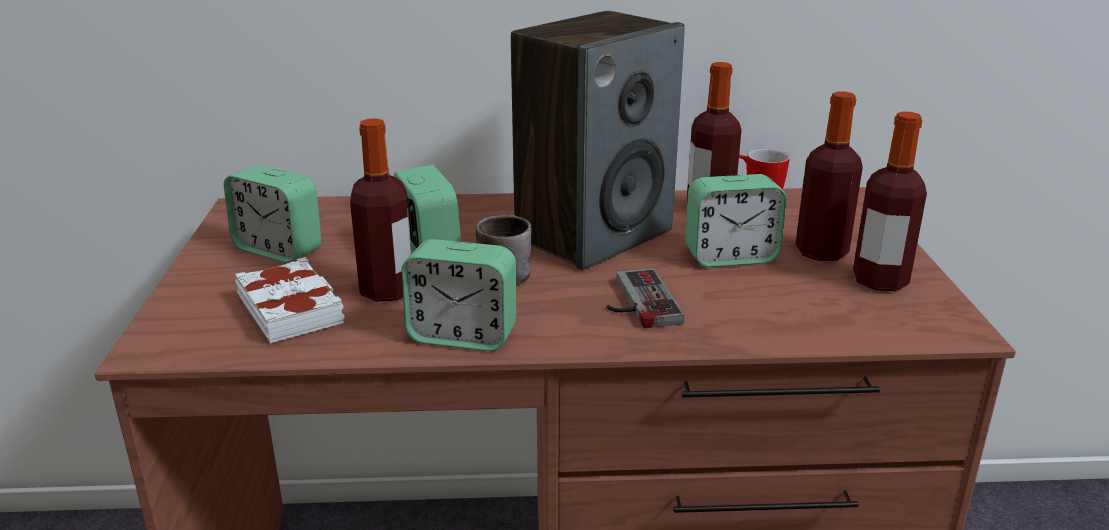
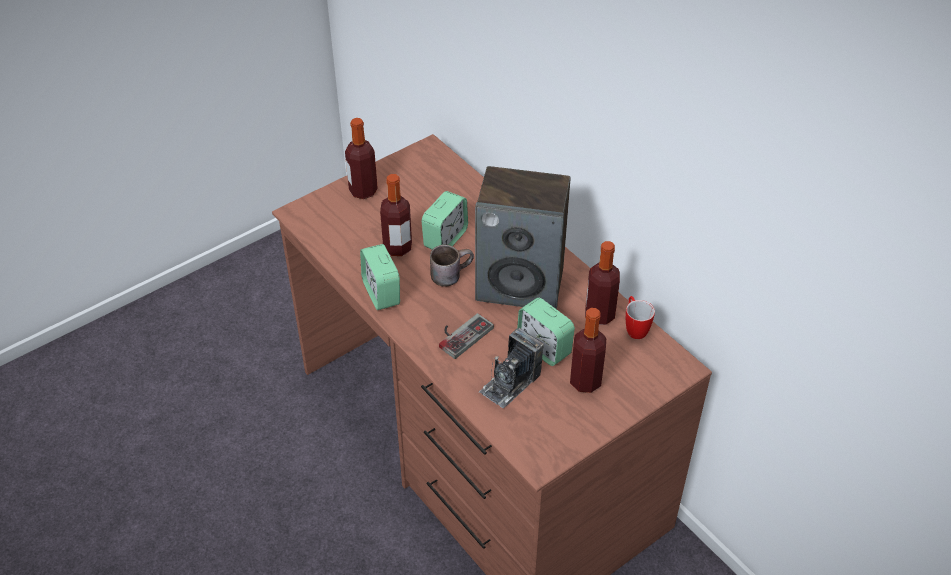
camera: 55 degrees right, 20 degrees up
(278, 249) = (402, 190): alarm clock -> none
(292, 309) = (357, 230): white book -> none
(776, 299) = (510, 383): none -> camera
(880, 281) = (570, 416): bottle -> bottle (363, 191)

